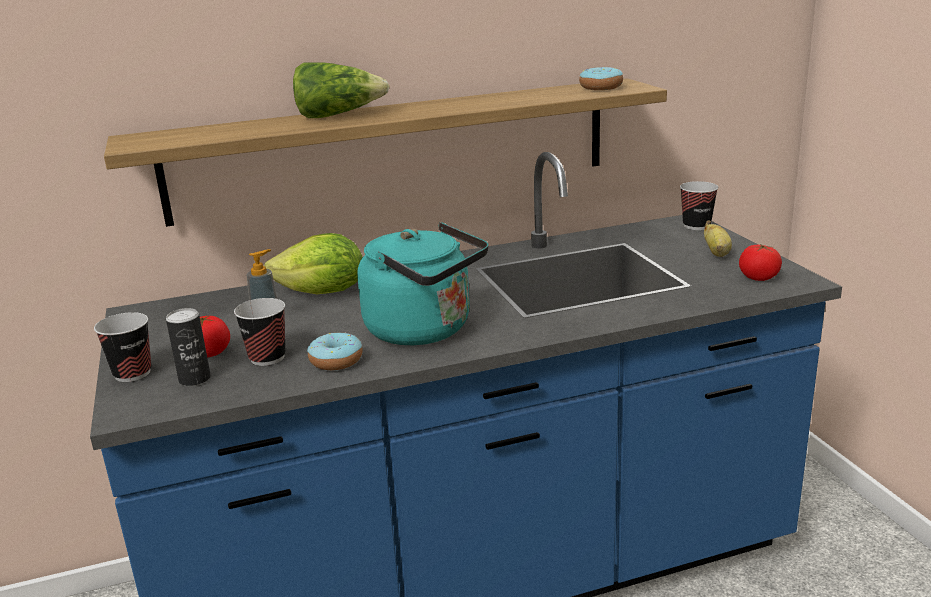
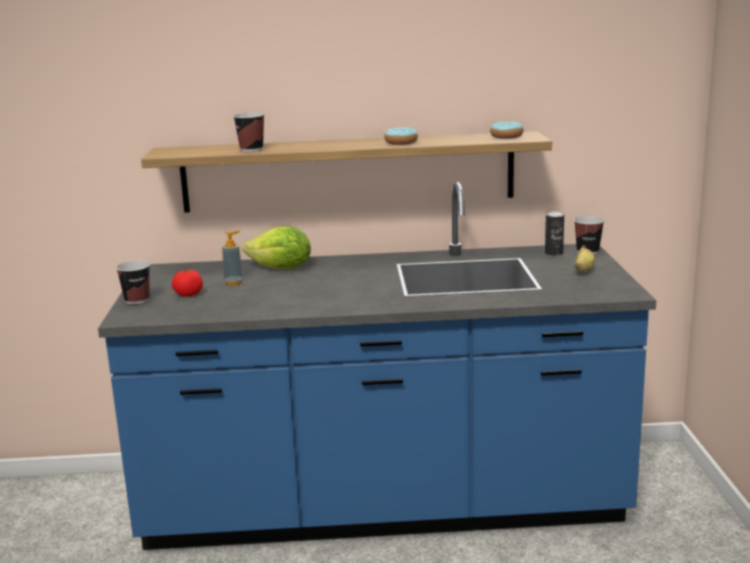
camera: 15 degrees right, 5 degrees down
(194, 379) = (171, 307): can -> can (553, 253)
(267, 358) = (222, 301): cup -> cup (251, 150)
(336, 361) = (263, 307): donut -> donut (401, 142)
(338, 115) = (304, 144): lettuce -> none
(425, 330) = (332, 296): turquoise kettle -> none
(758, 277) = (598, 288): tomato -> none

